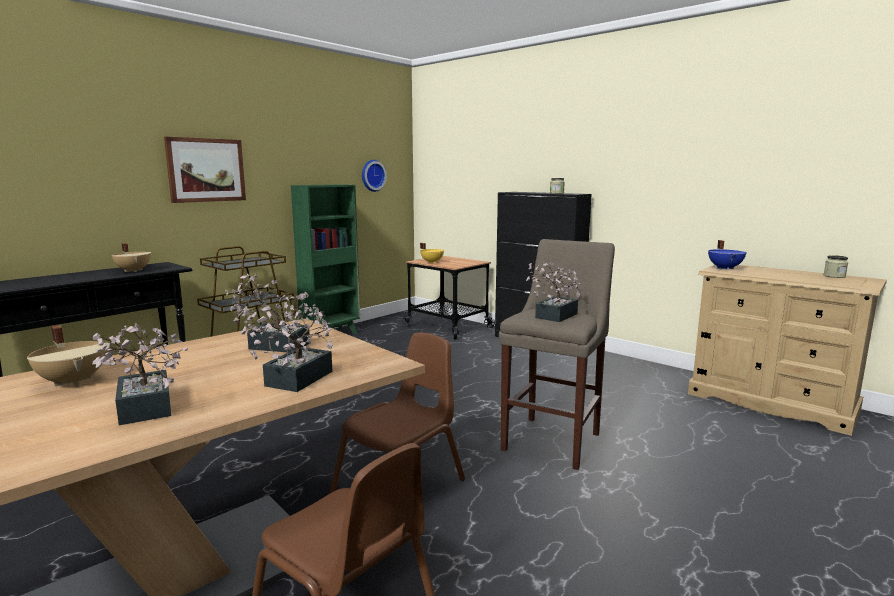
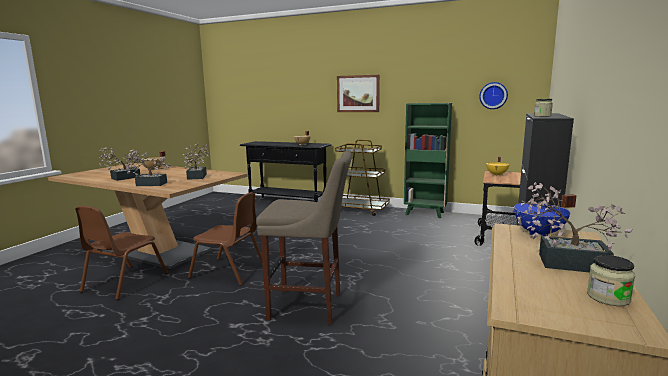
camera: 70 degrees right, 0 degrees up
(553, 317) = (285, 205): potted plant -> potted plant (563, 262)

